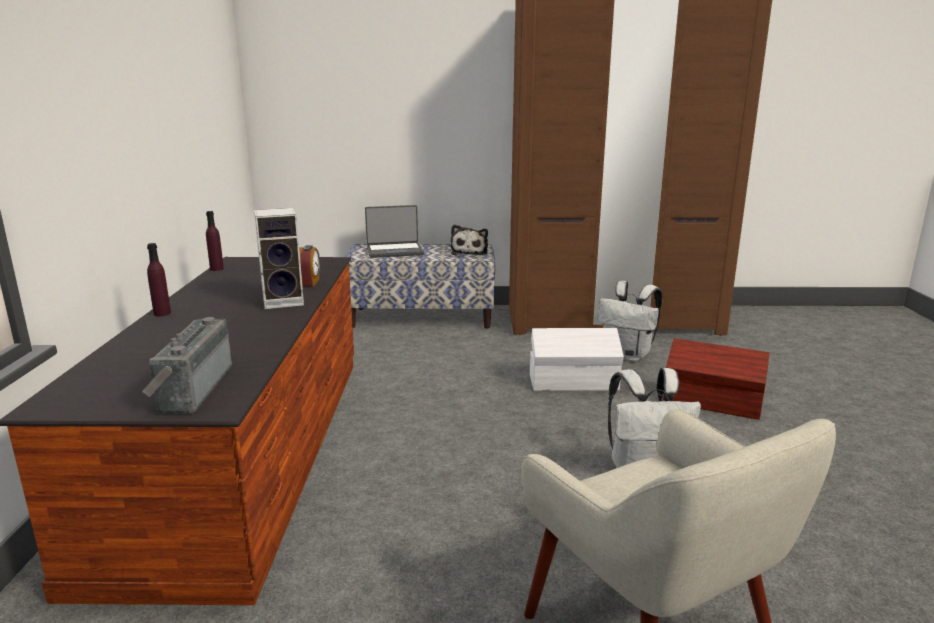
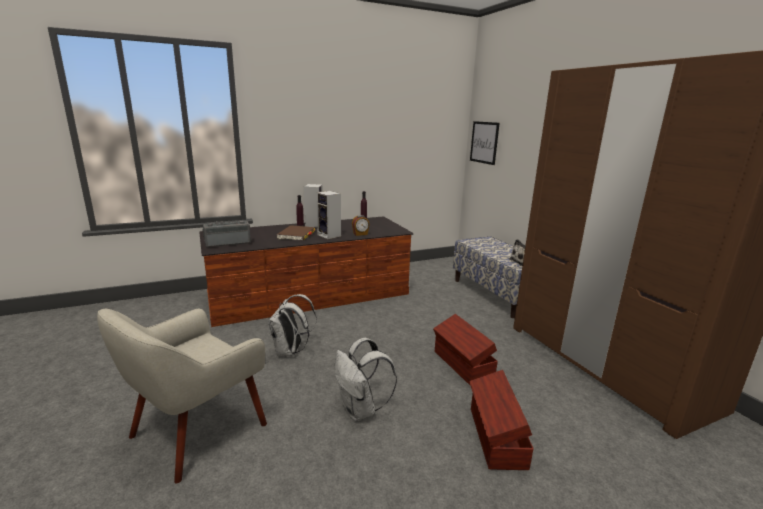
camera: 65 degrees right, 0 degrees up
(185, 304) = (313, 224): none -> speaker
(236, 323) = (296, 235): none -> brown book
(293, 98) = (484, 142): none -> picture
(394, 251) = (492, 246): laptop -> none
(574, 382) = (462, 364): white storage box -> brown storage box
(628, 356) = (539, 382): white backpack -> white backpack (290, 351)

